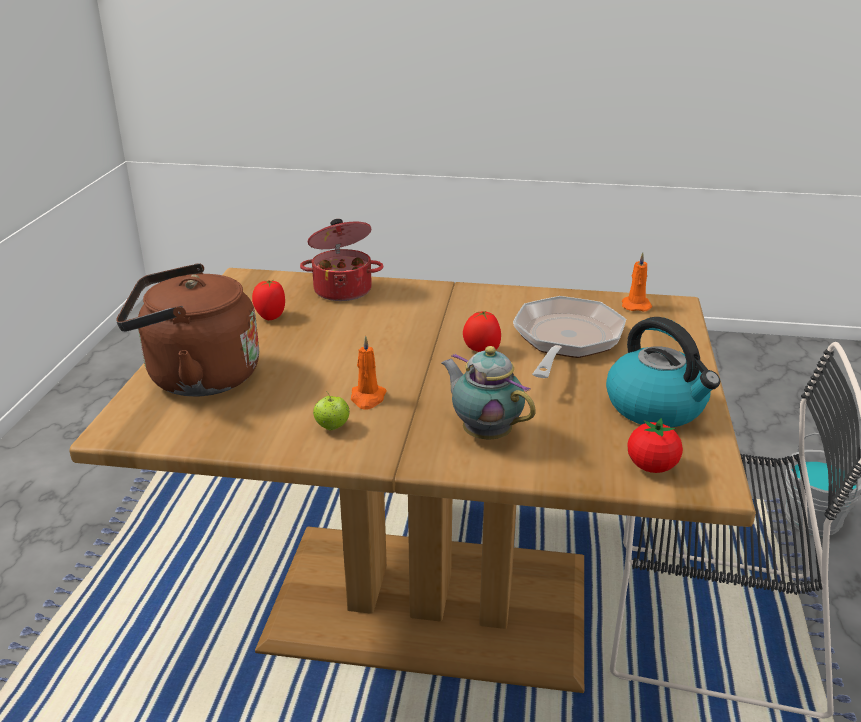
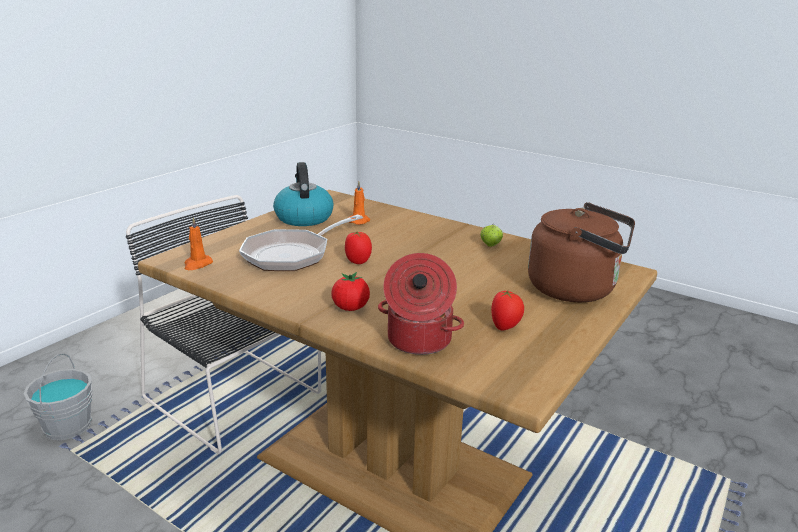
camera: 155 degrees left, 5 degrees down
(367, 398) = (460, 253): orange candle -> orange candle (359, 221)
(484, 433) = (408, 227): teapot -> none
(651, 467) = (346, 203): tomato -> tomato (350, 308)

